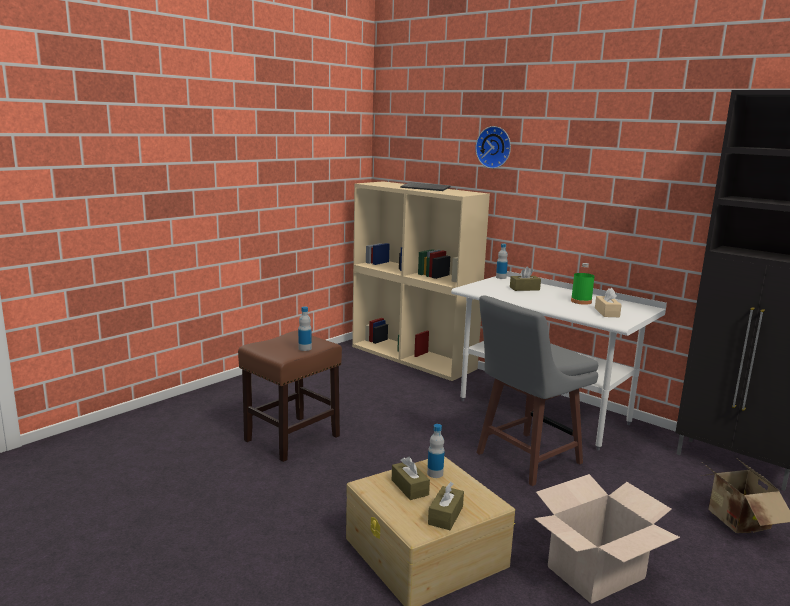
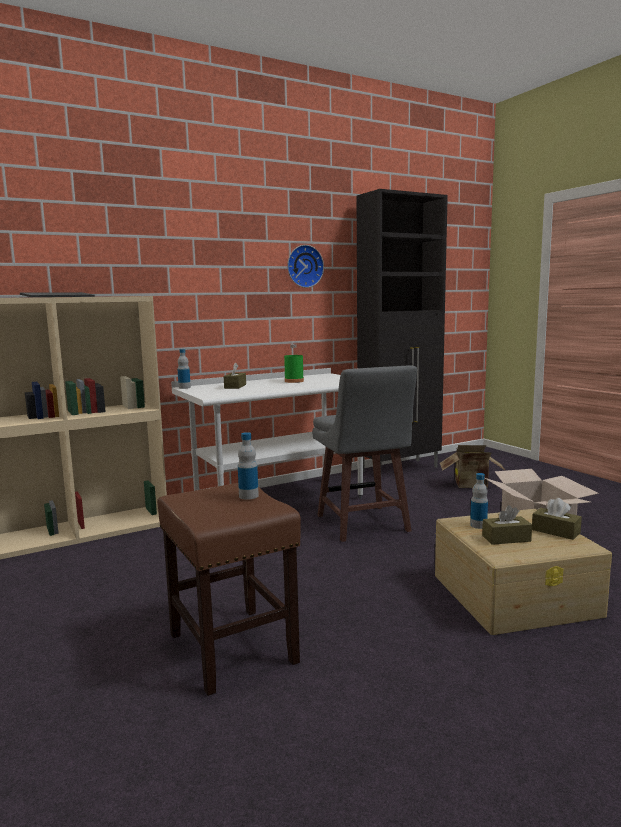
camera: 70 degrees left, 5 degrees down
(494, 147) = (135, 242): wall clock -> wall clock (304, 266)
(607, 312) = (331, 380): beige tissue box -> none

